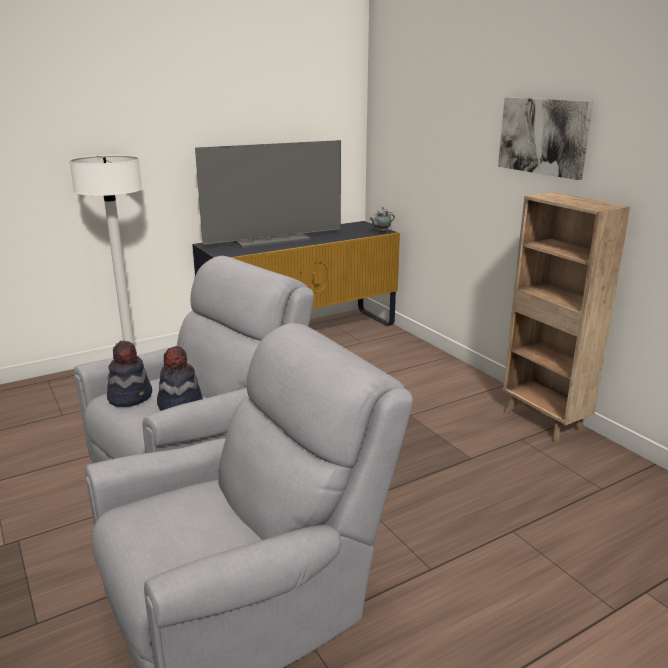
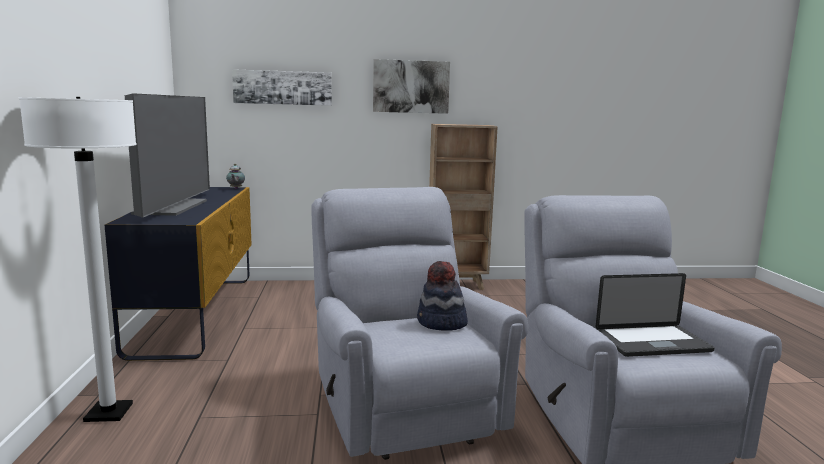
camera: 65 degrees left, 10 degrees down
(130, 397) = (402, 339): hat -> none
(190, 526) = (652, 342): none -> laptop
(431, 129) = (283, 87): none -> picture

